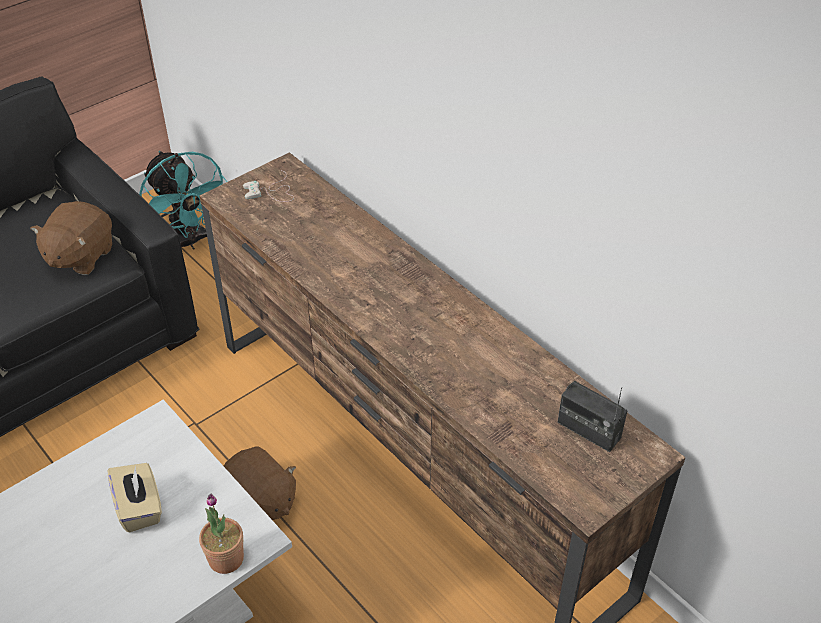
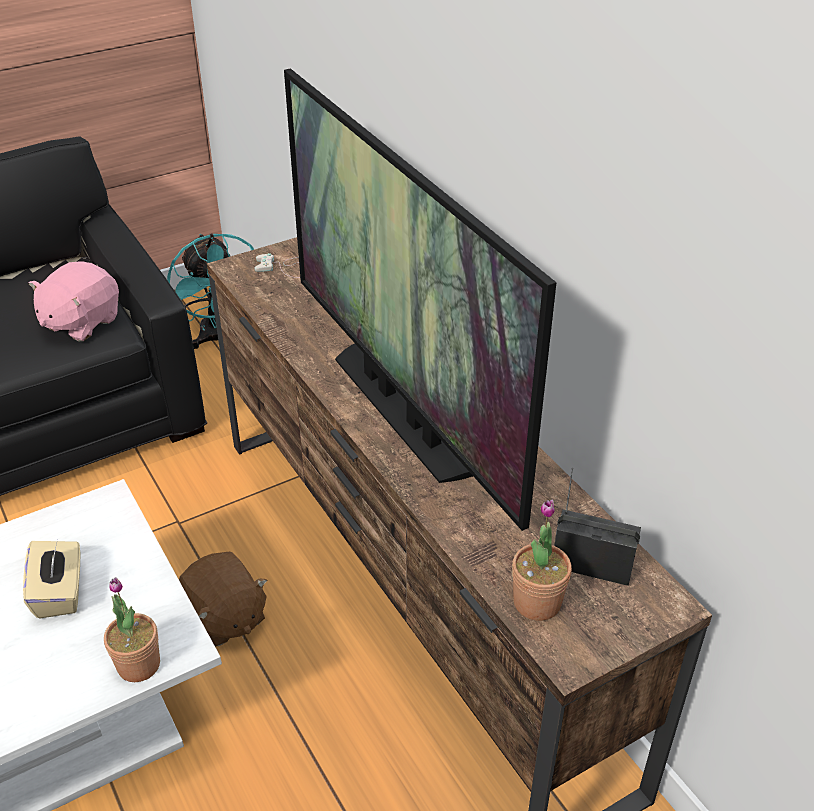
camera: 10 degrees right, 5 degrees down
(79, 256) = (80, 322): brown plush toy -> pink plush toy
(409, 315) = (404, 409): none -> television
(553, 466) = (537, 602): none -> potted plant
(588, 430) = (592, 565): radio -> radio turned 150 degrees clockwise

